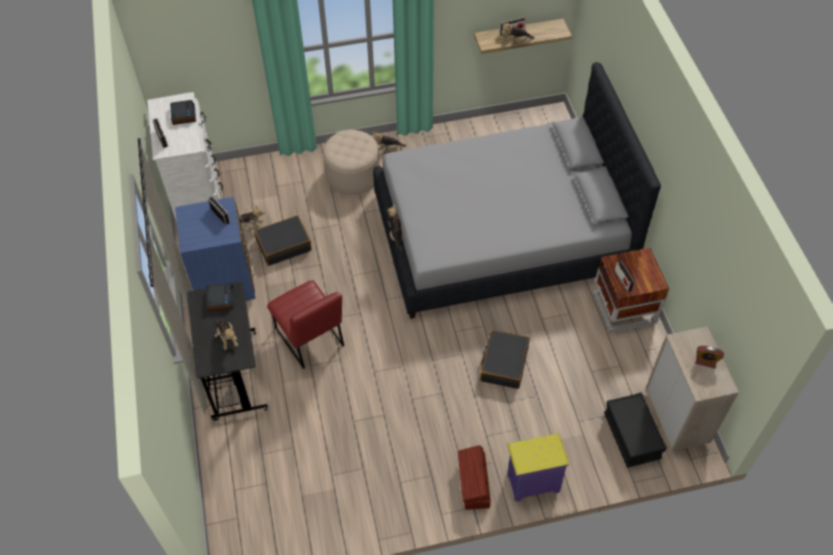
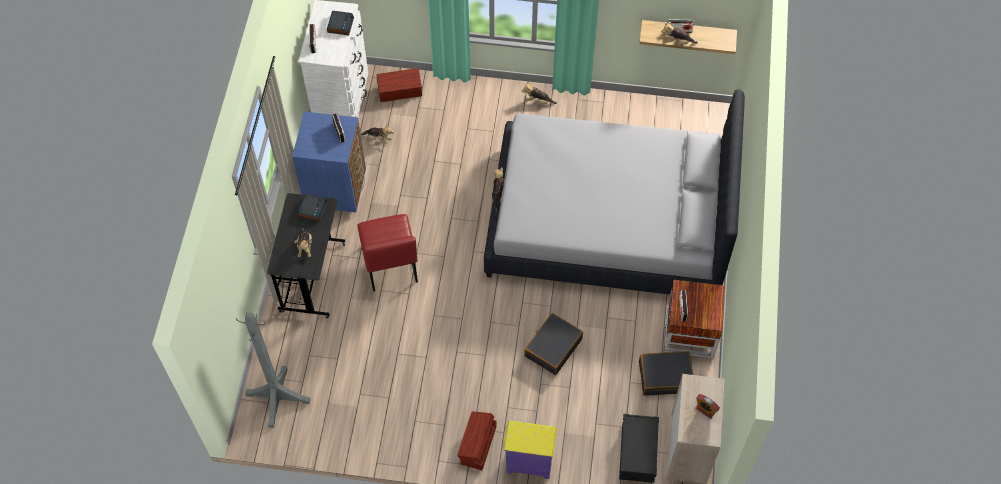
camera: 20 degrees right, 5 degrees up
(246, 509) = (278, 397): none -> grey clothes rack
(253, 177) = (400, 92): none -> brown storage box
(284, 245) = (402, 168): black suitcase -> black suitcase (665, 376)
(353, 175) = (493, 118): beige ottoman -> none

